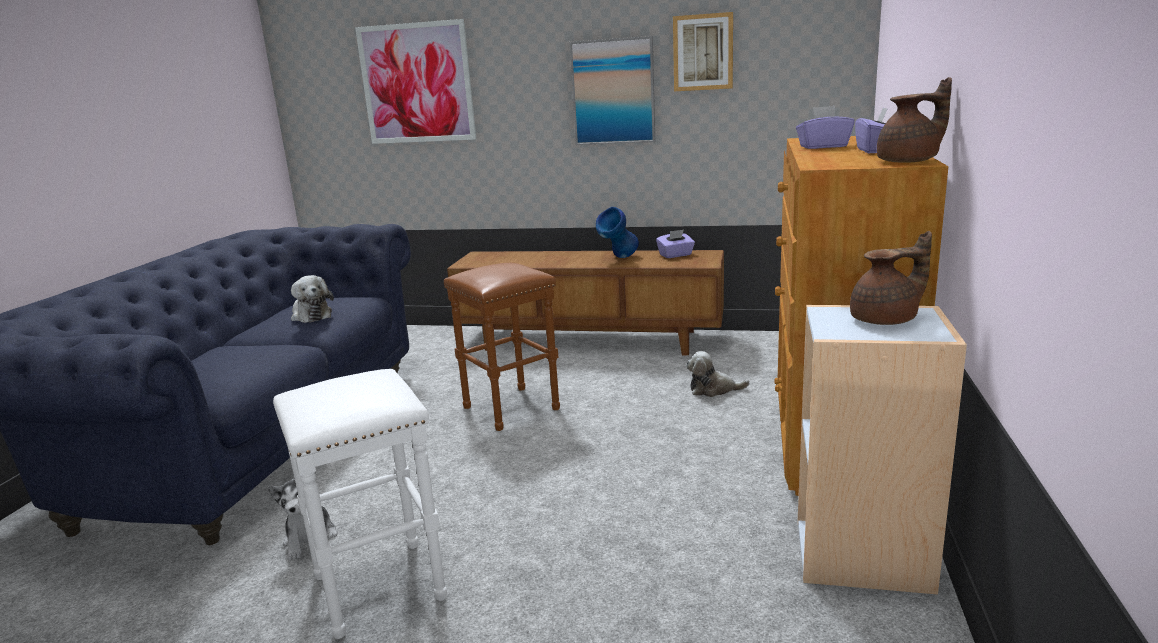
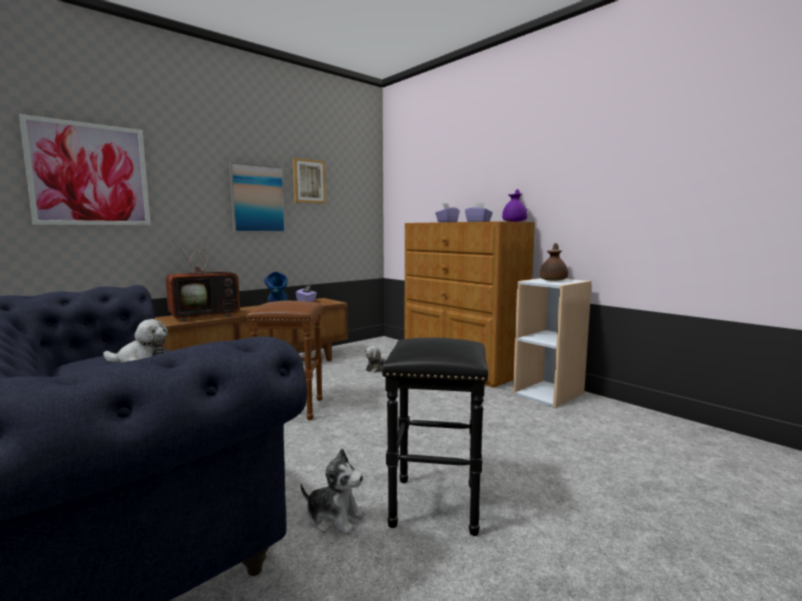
camera: 55 degrees left, 10 degrees down
(376, 586) = (433, 505): white stool -> black stool
(518, 260) = (206, 316): none -> television
(910, 161) = (515, 221): brown teapot -> purple teapot

